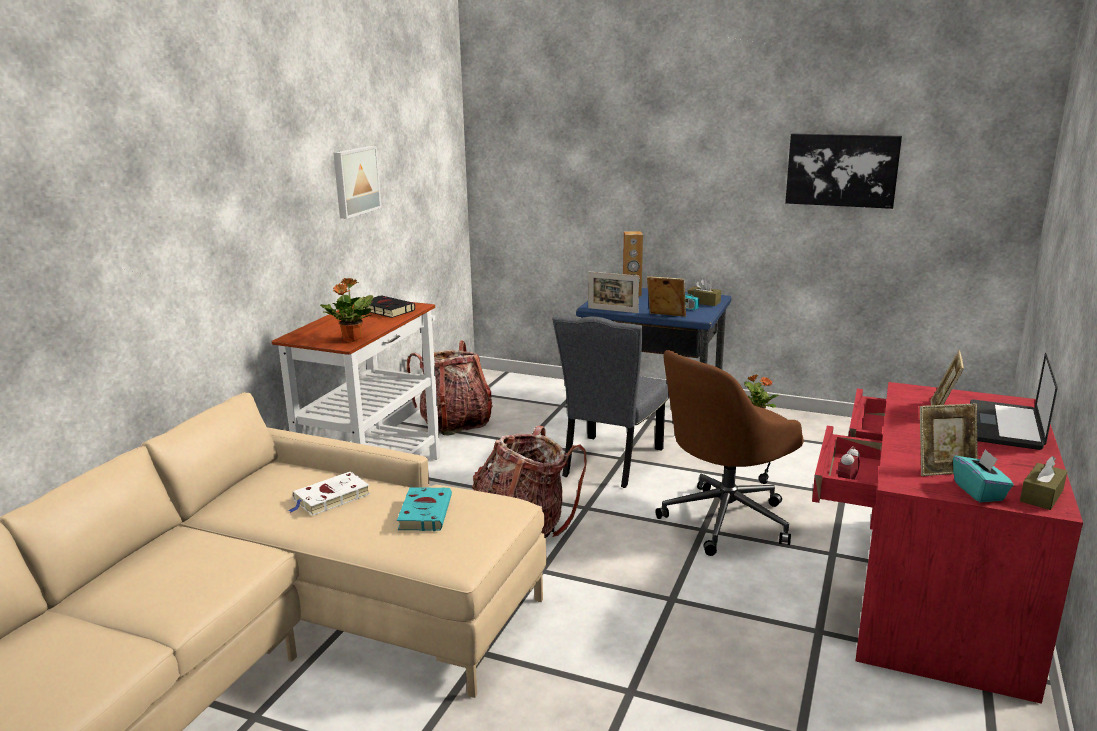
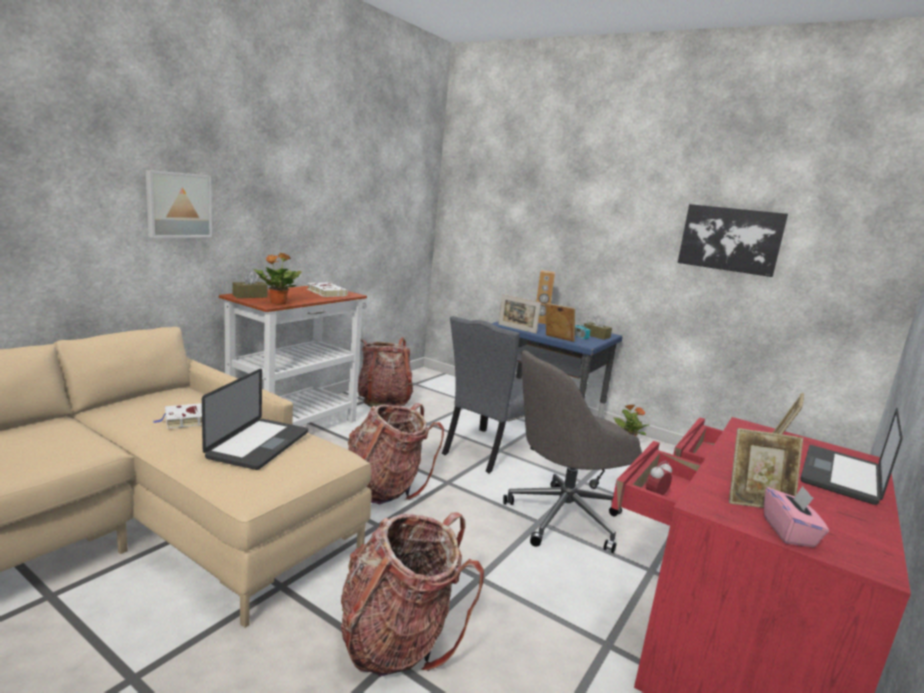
camera: 10 degrees right, 5 degrees down
(355, 181) = (326, 192): picture -> picture (178, 205)
(385, 310) = (325, 292): black book -> white book
(425, 512) = (259, 445): turquoise book -> laptop
(626, 672) = (398, 639): none -> backpack
(725, 521) = (562, 519): brown office chair -> grey office chair
(979, 492) = (789, 532): turquoise tissue box -> pink tissue box
(1041, 496) = (864, 552): brown tissue box -> brown tissue box (250, 296)

